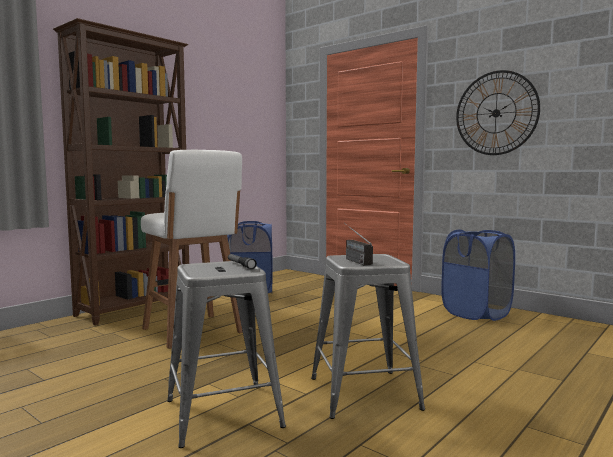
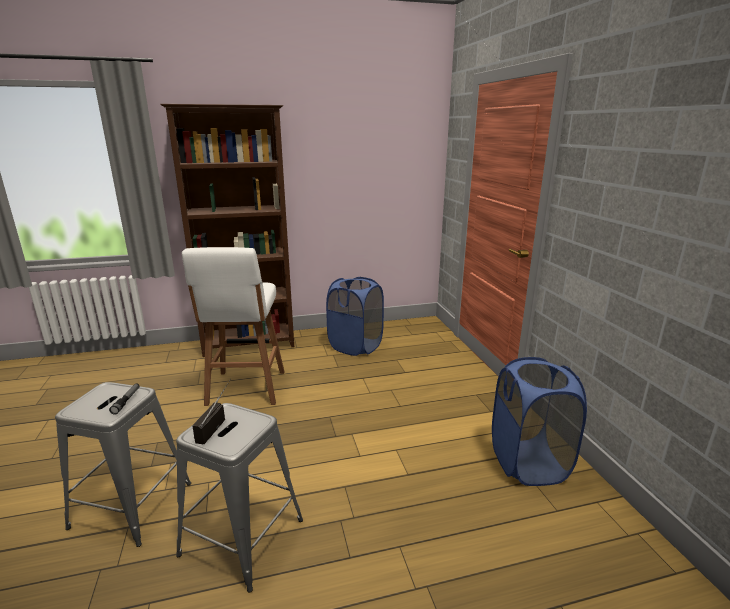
camera: 35 degrees right, 15 degrees up
(496, 113) = (623, 207): wall clock -> none

